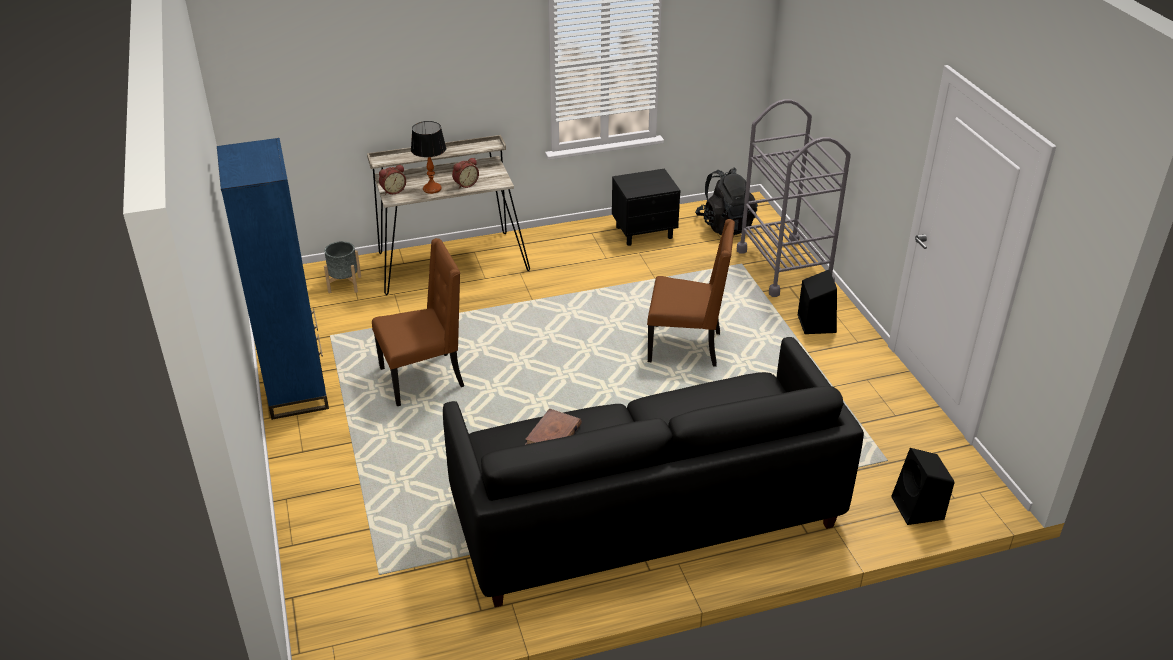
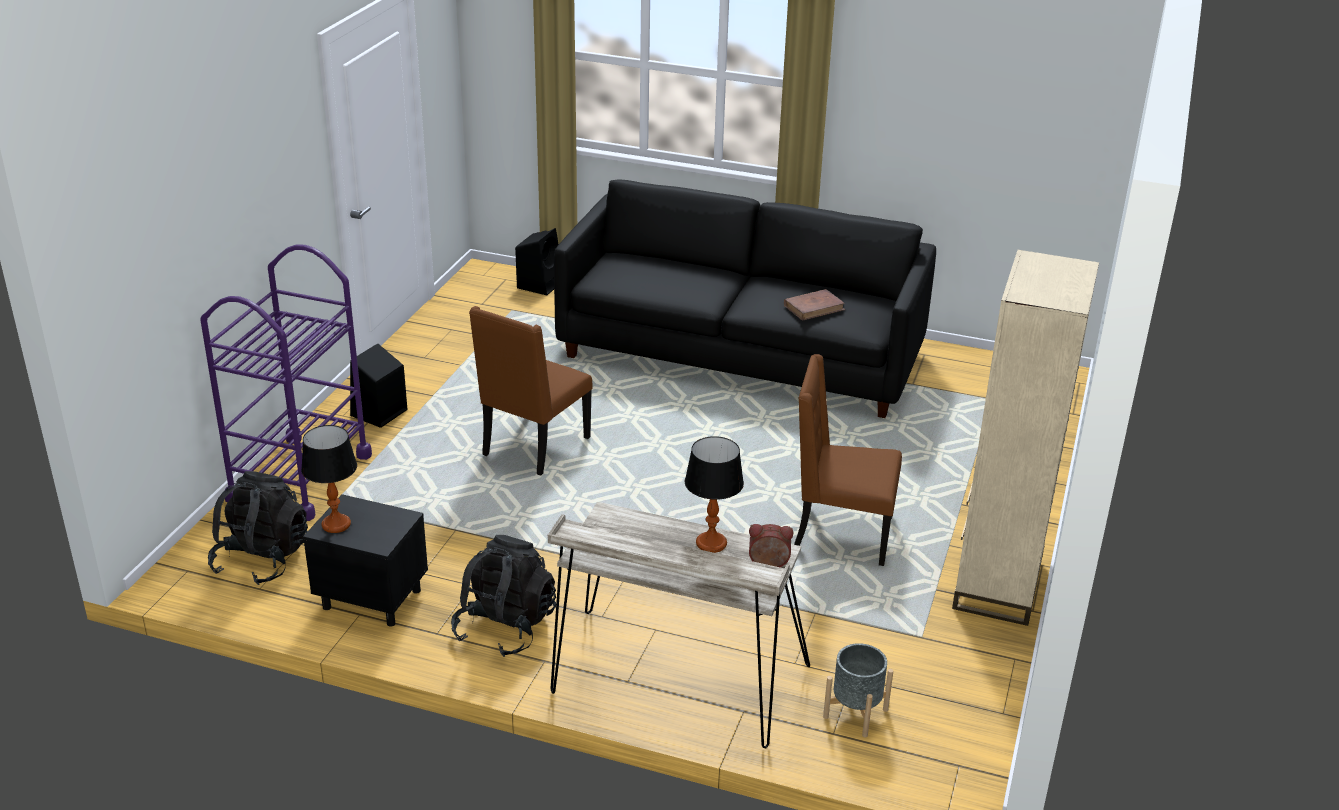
camera: 145 degrees left, 5 degrees down
(296, 389) = (997, 585): blue bookcase -> beige bookcase
(465, 184) = (658, 531): alarm clock -> none
(562, 248) = (505, 627): none -> black backpack
(657, 177) = (336, 524): none -> table lamp
(686, 346) = (533, 447): brown chair -> brown chair turned 105 degrees counterclockwise
(784, 267) = (300, 477): grey cart -> purple cart

